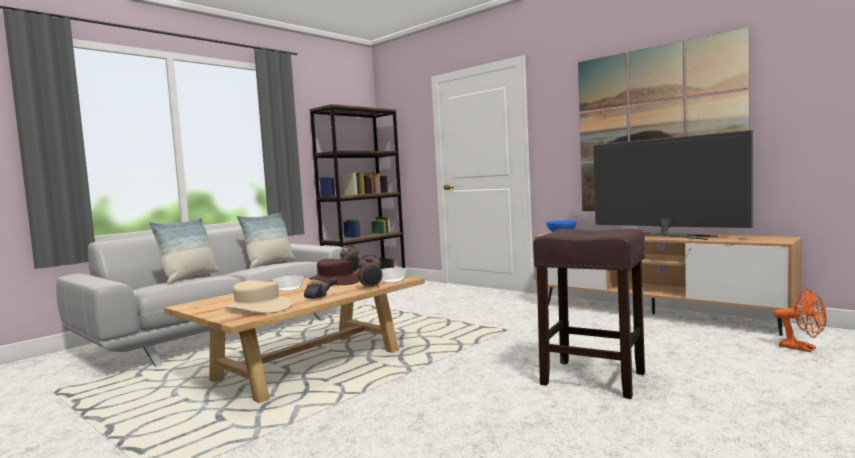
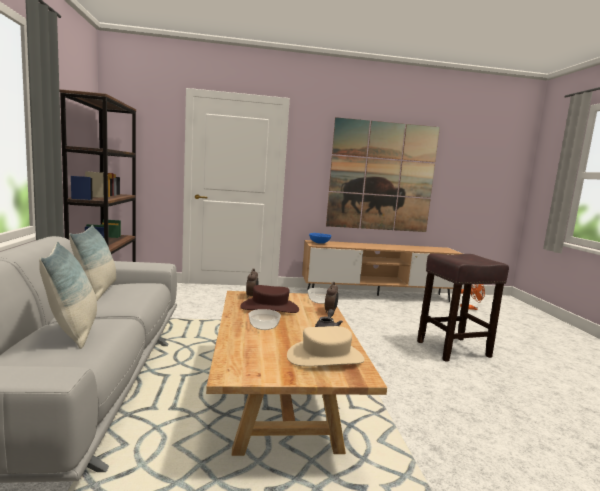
camera: 50 degrees left, 5 degrees up
(666, 236) = (392, 247): television -> none

